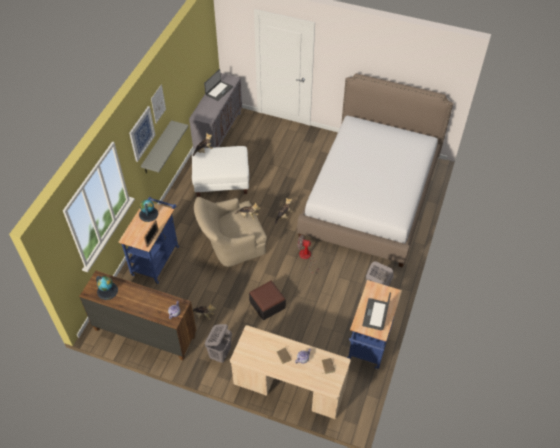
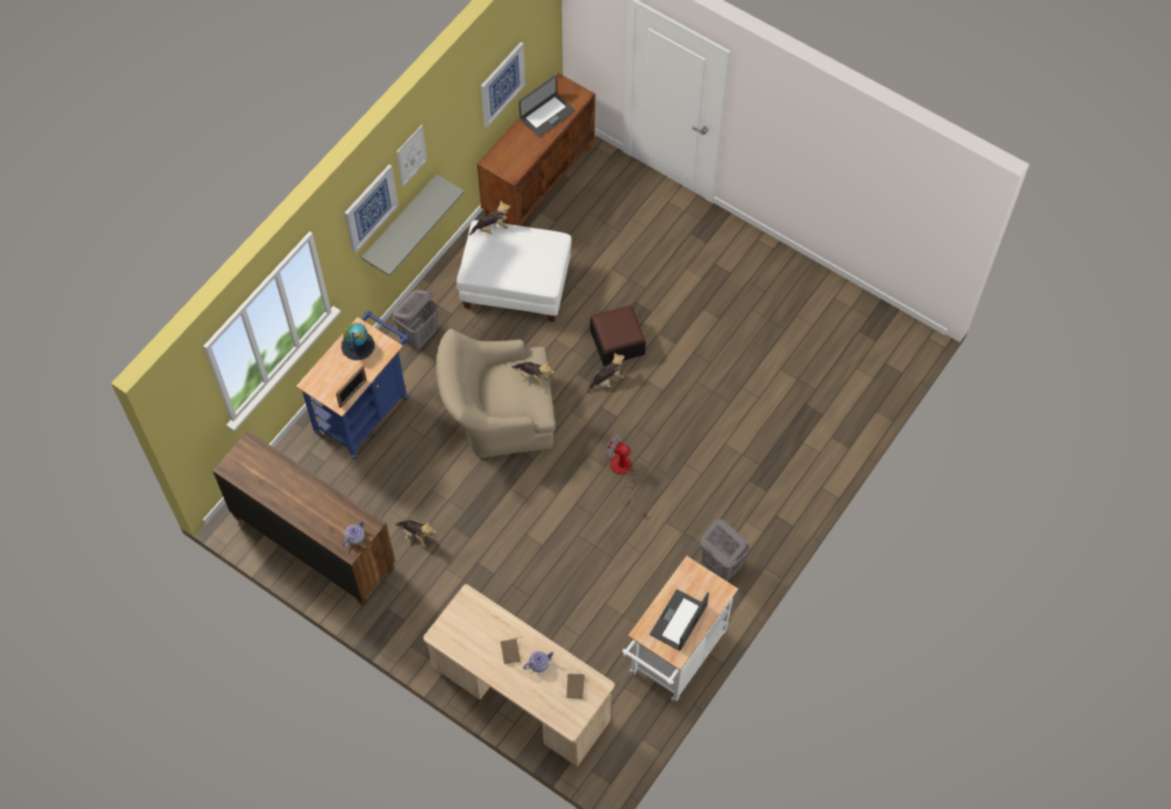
camera: 15 degrees right, 10 degrees up
(107, 291) = (258, 472): globe -> none
(195, 71) = (502, 84): none -> picture
(218, 132) = (538, 180): grey cabinet -> brown cabinet
(220, 353) = (426, 609): grey laundry basket -> grey laundry basket (419, 336)
(267, 304) = (527, 542): ottoman -> ottoman (617, 342)
(368, 346) = (674, 658): blue cart -> white cart
(370, 197) = (775, 380): bed -> none

